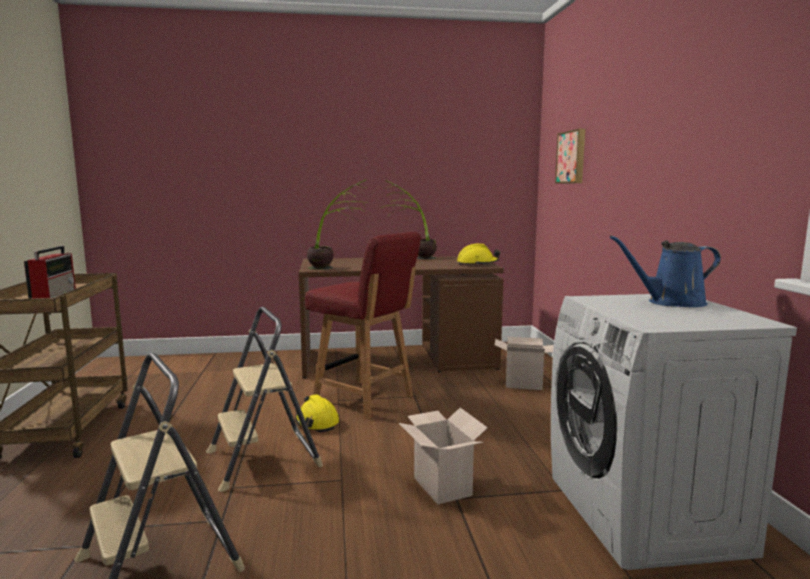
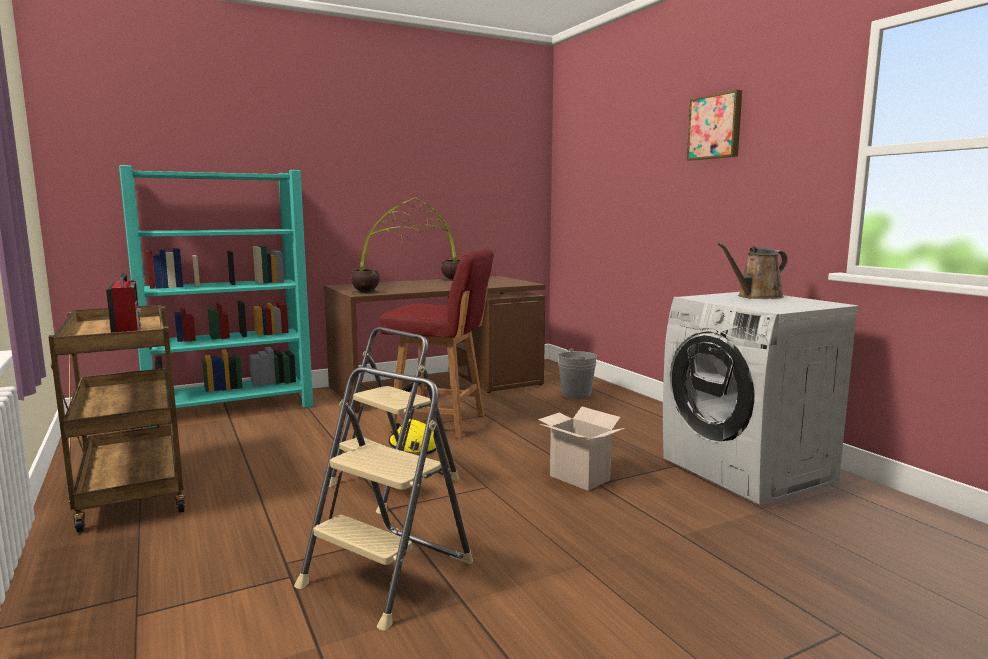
camera: 20 degrees left, 0 degrees up
(213, 361) = (230, 408): none -> turquoise bookcase
(477, 264) = (515, 282): yellow hard hat -> none
(525, 384) = (576, 394): cardboard box -> grey bucket
(572, 157) = (598, 177): picture -> picture (715, 127)
(671, 302) = (756, 296): blue watering can -> brown watering can

